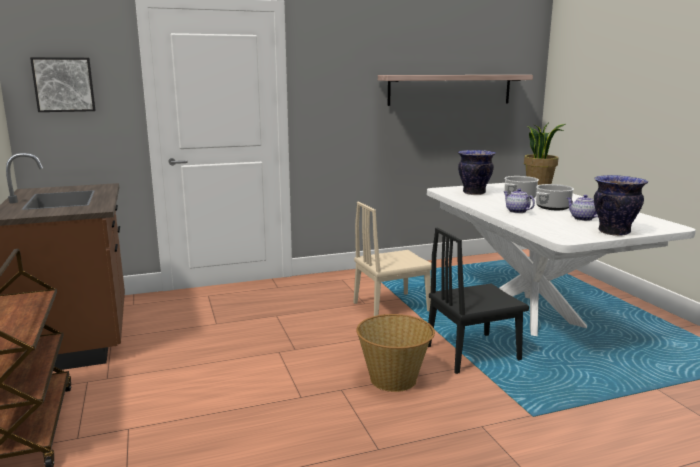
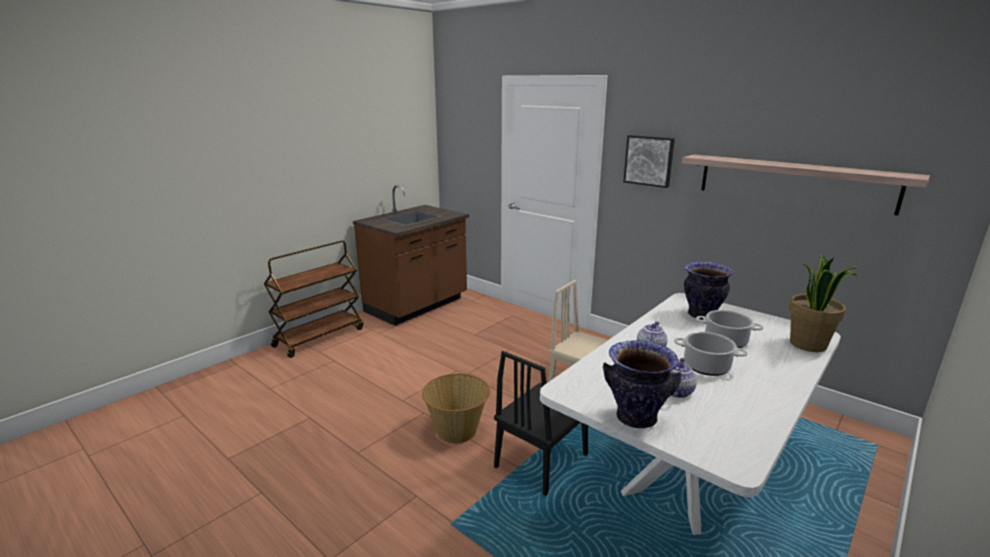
camera: 60 degrees right, 5 degrees up
(64, 84) = (462, 140): picture -> picture (649, 160)
(472, 353) = (541, 460): black chair -> black chair turned 90 degrees counterclockwise

